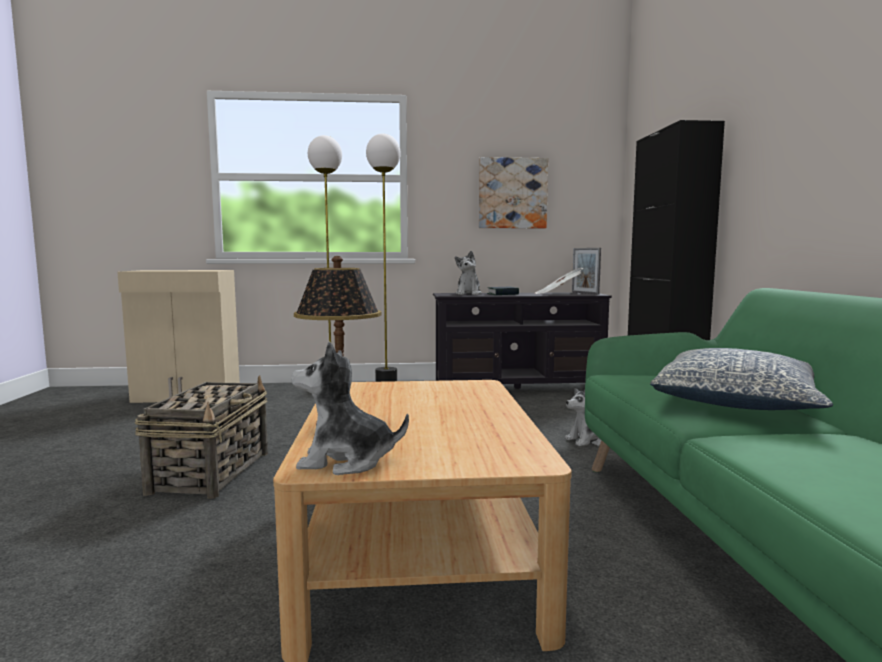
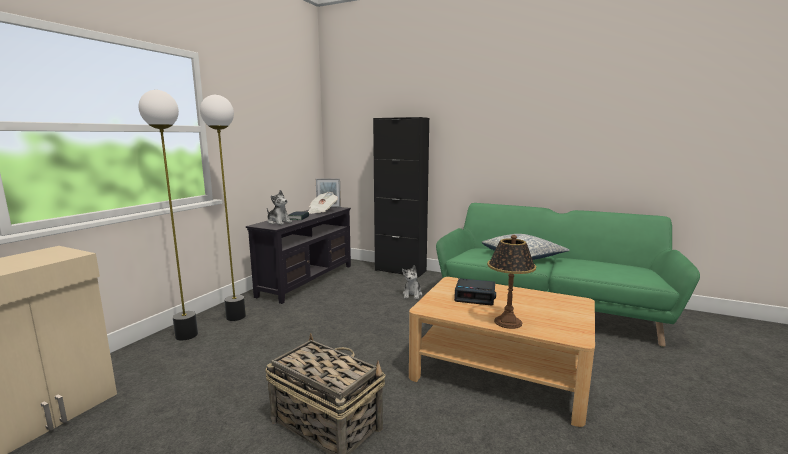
camera: 60 degrees left, 5 degrees up
(346, 461) = (569, 330): plush toy -> none
(430, 399) = (475, 296): none -> alarm clock
(512, 193) = (272, 140): picture -> none

